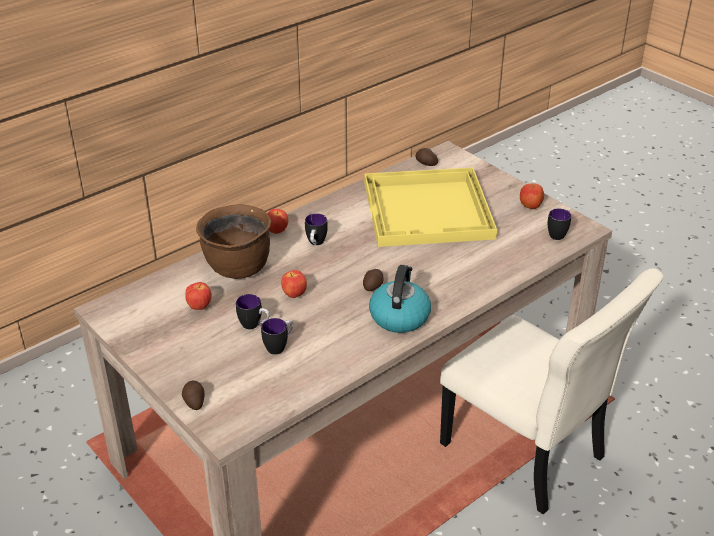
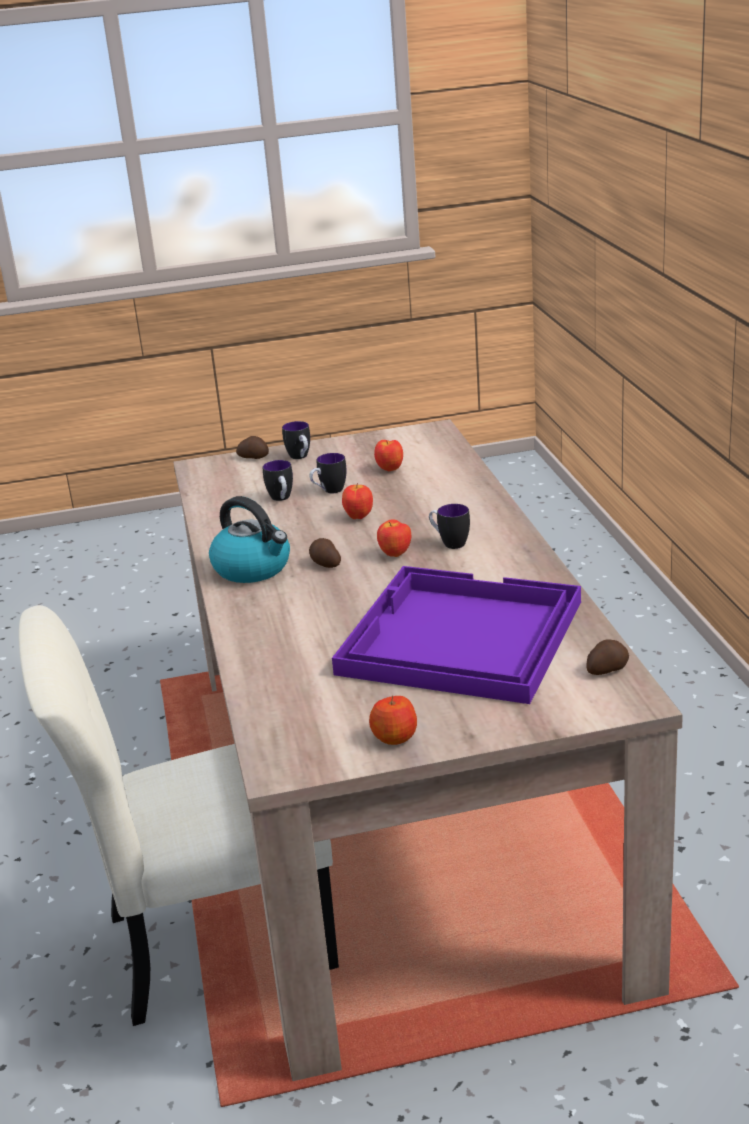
camera: 120 degrees right, 10 degrees down
(237, 267) = (443, 494): brown cooking pot -> none
(277, 231) = (500, 524): apple -> apple (395, 555)
(429, 210) = (458, 638): yellow tray -> purple tray
(559, 234) = (290, 737): mug -> mug (300, 457)

